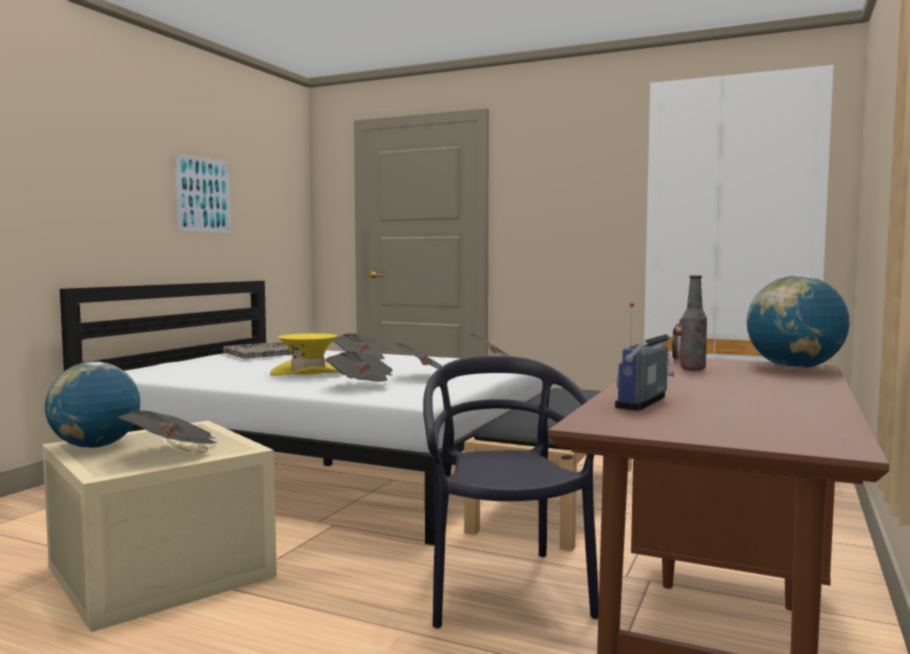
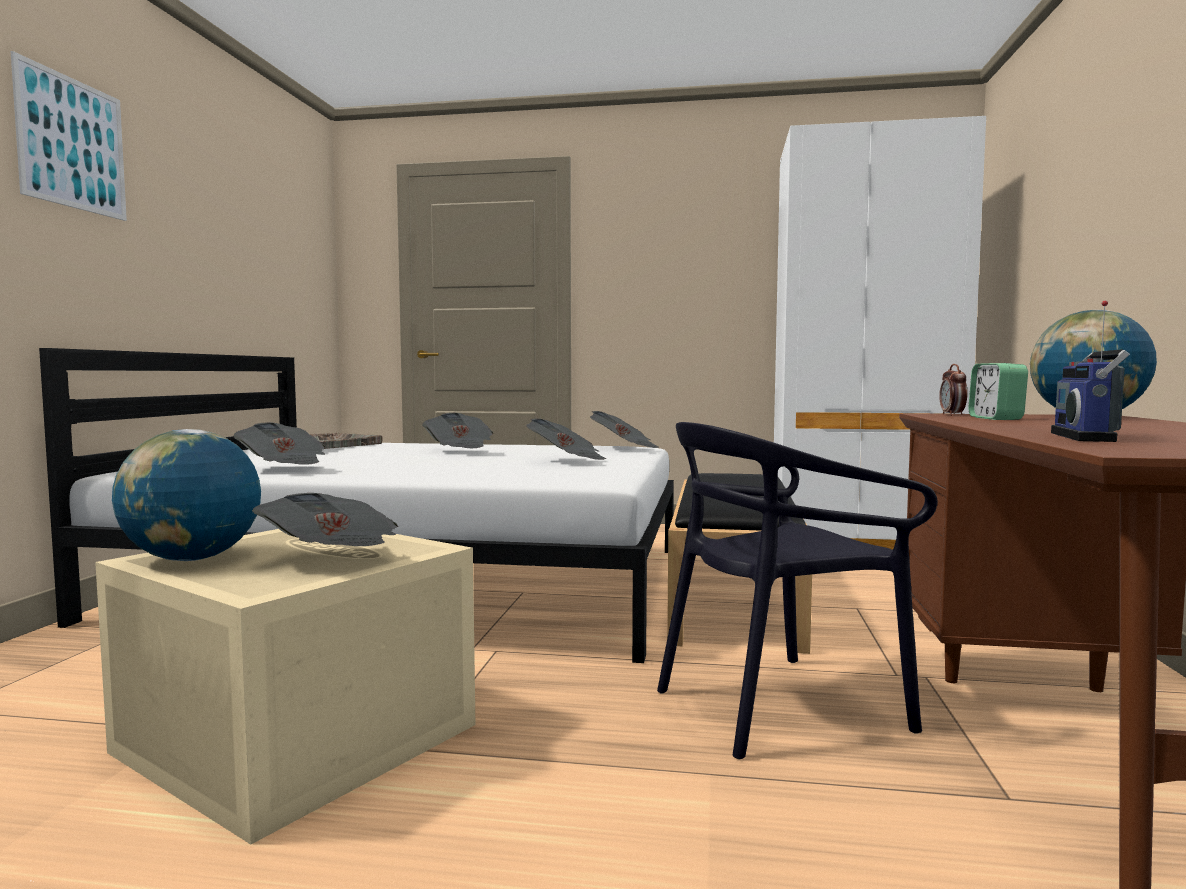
camera: 15 degrees left, 0 degrees up
(203, 195) = (219, 238): picture -> picture (72, 143)
(308, 372) = (409, 462): yellow hat -> none
(362, 386) = (505, 472): newspaper -> newspaper (285, 469)
(503, 589) = (779, 706): black chair -> black chair turned 90 degrees counterclockwise
(692, 369) = (995, 418): bottle -> alarm clock

